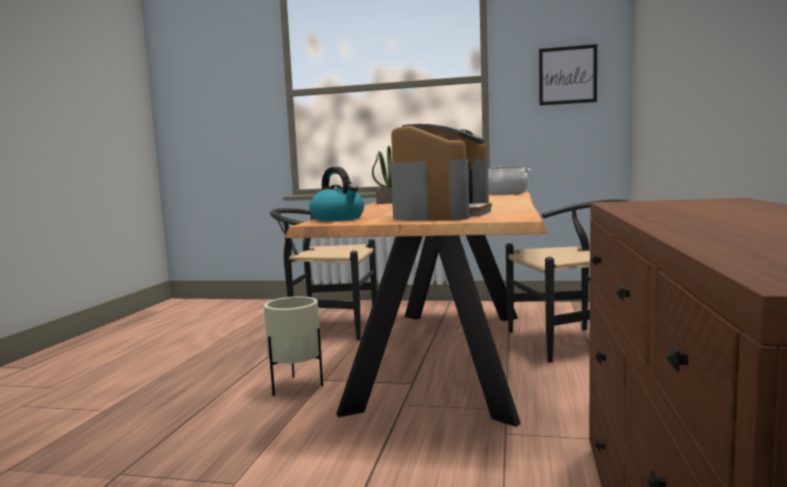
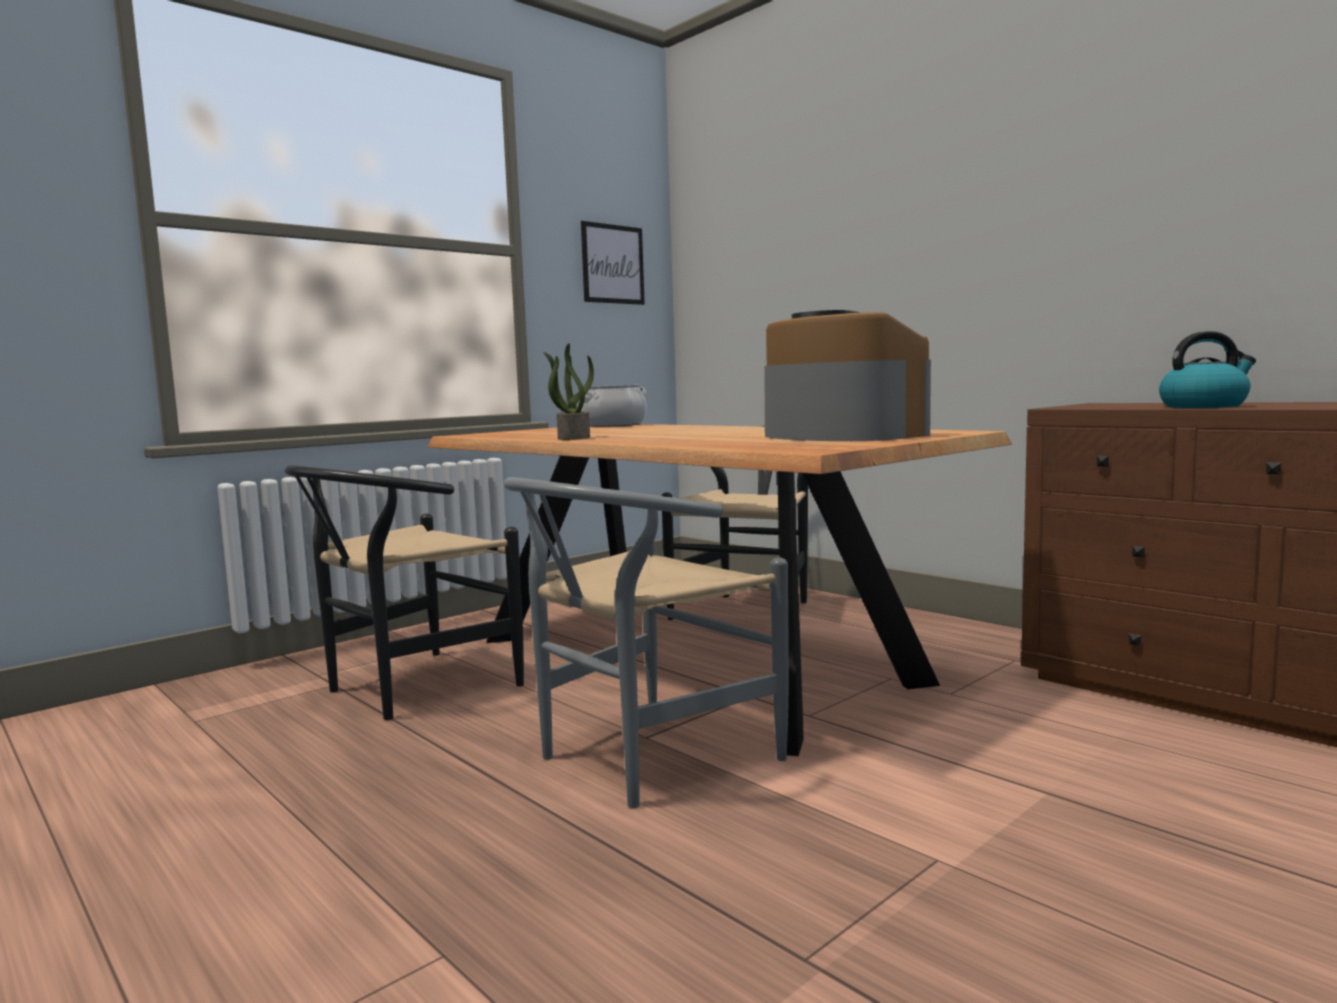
camera: 55 degrees left, 0 degrees up
(296, 386) = (640, 759): beige planter -> grey chair
(338, 219) = (778, 447): kettle -> kettle (1204, 406)

